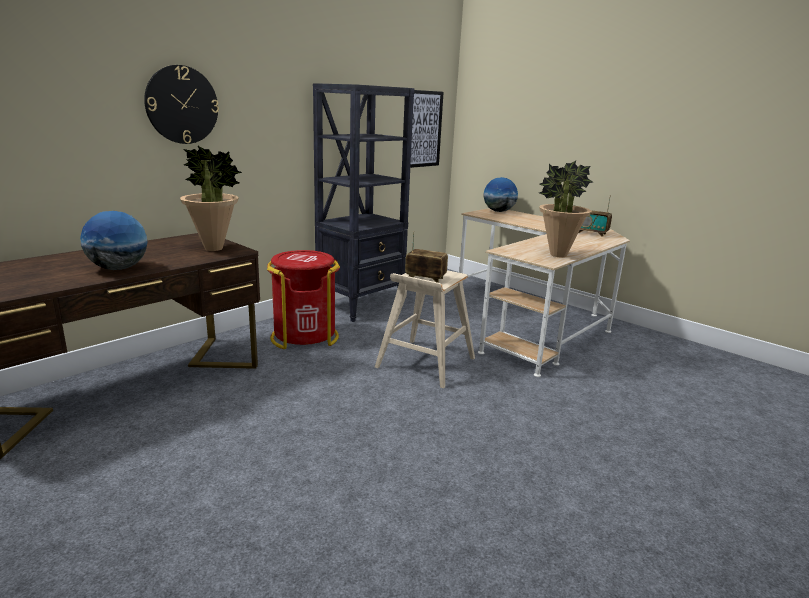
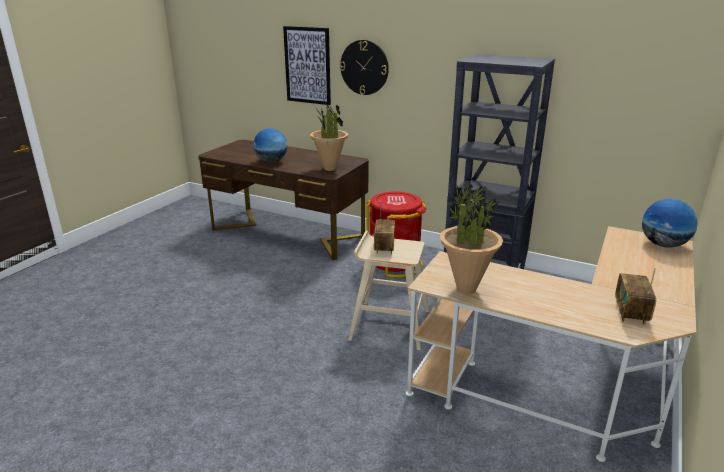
camera: 75 degrees right, 5 degrees up
(423, 129) = (648, 113): picture -> picture (307, 65)

